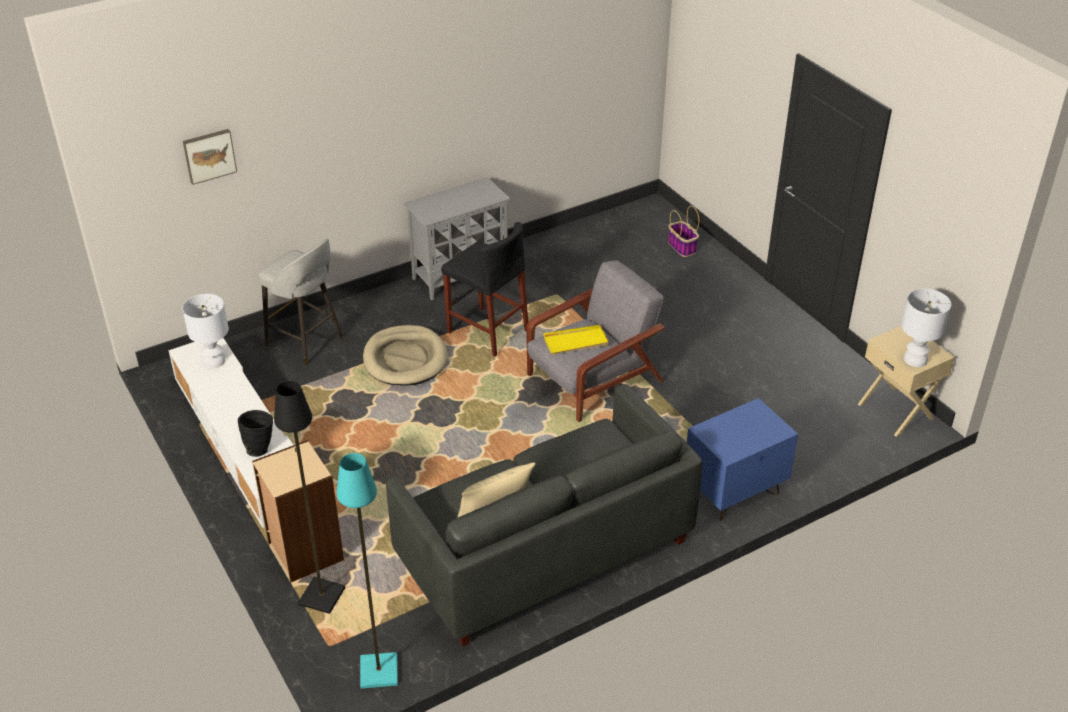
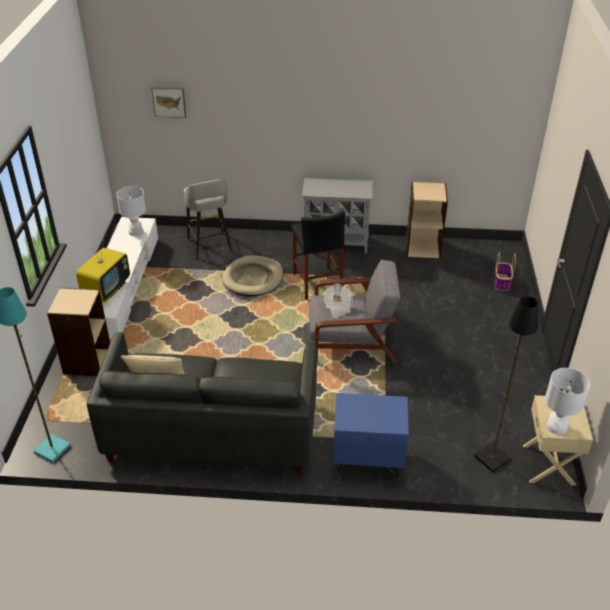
camera: 35 degrees right, 0 degrees up
(260, 448) = (106, 289): black vase -> television
(322, 597) = (69, 391): black floor lamp -> black floor lamp (492, 459)
(563, 241) = (422, 248): none -> beige bookcase
(576, 342) = (337, 307): yellow tray -> newspaper

